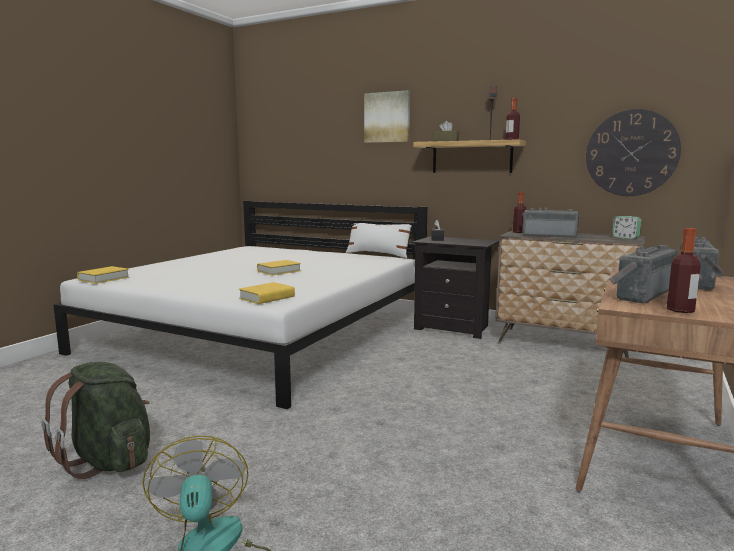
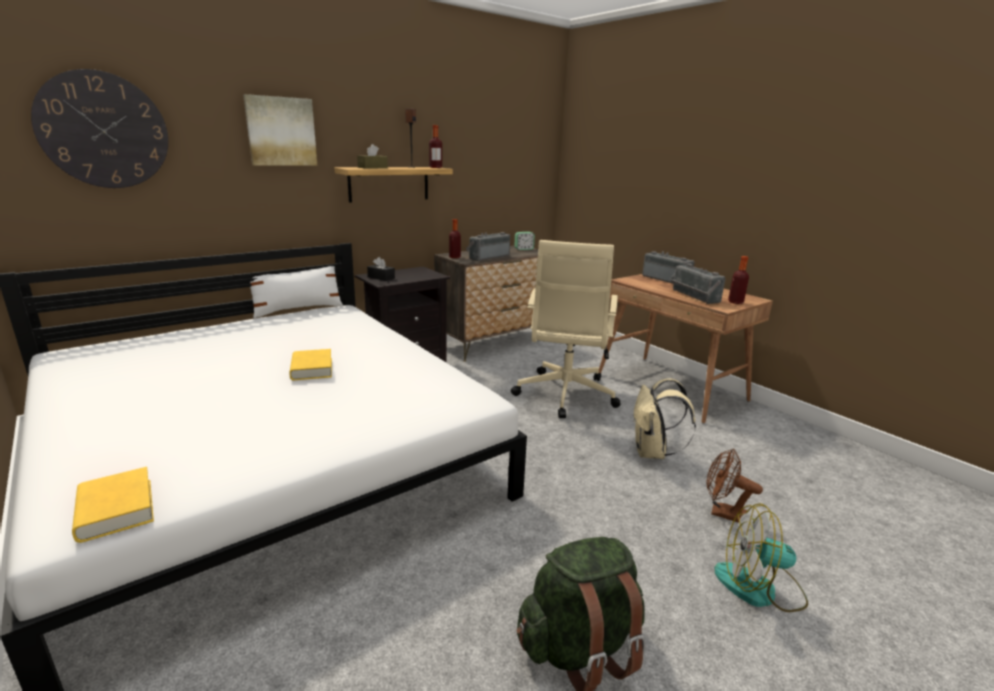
camera: 65 degrees left, 10 degrees up
(267, 298) = (451, 400): yellow book -> none
(345, 520) = (722, 513): none -> brown fan
(438, 460) = (652, 453): none -> beige backpack
(503, 394) = (564, 395): none -> beige office chair
(631, 153) = (509, 179): wall clock -> wall clock (104, 130)

